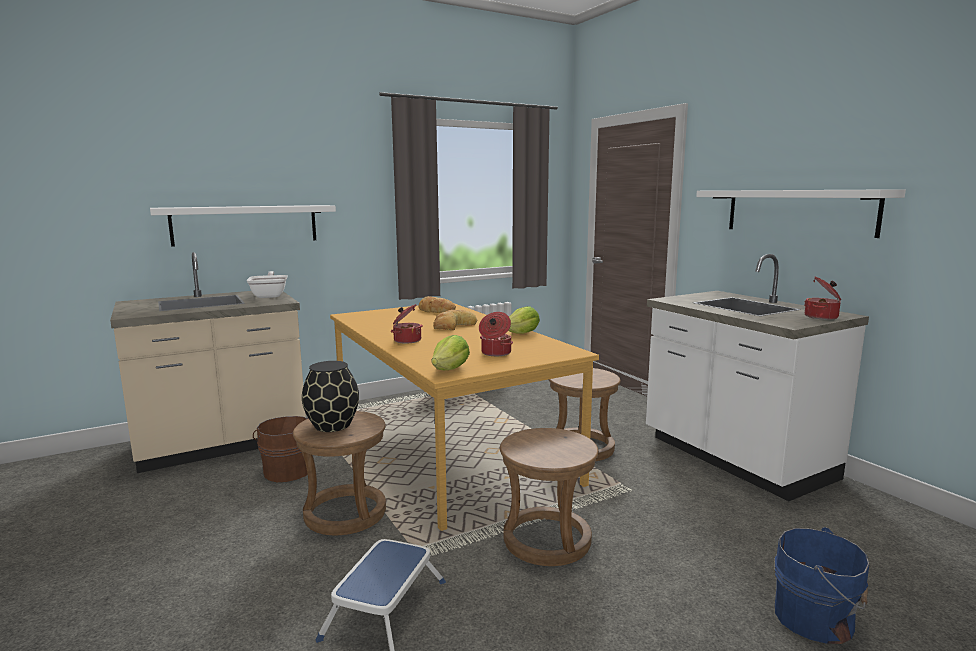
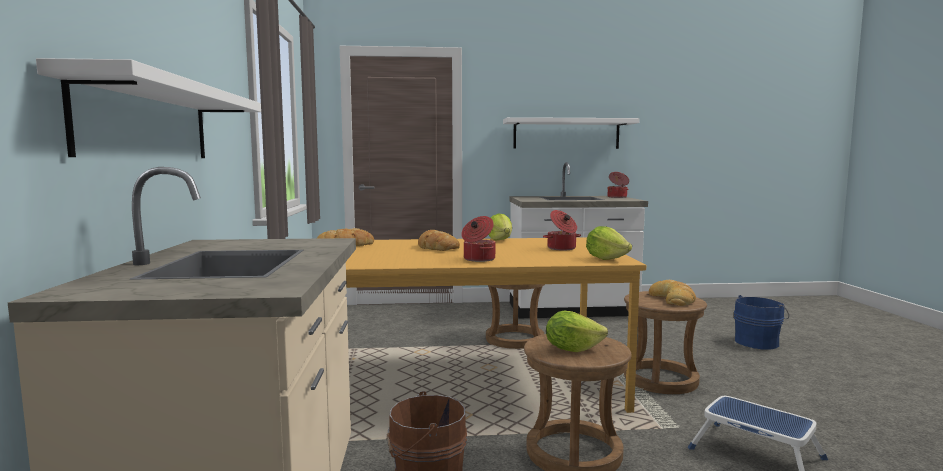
camera: 65 degrees left, 5 degrees down
(270, 295) = (260, 242): frying pan -> none
(333, 425) = (572, 349): black vase -> lettuce
(556, 450) = (673, 299): none -> bread

